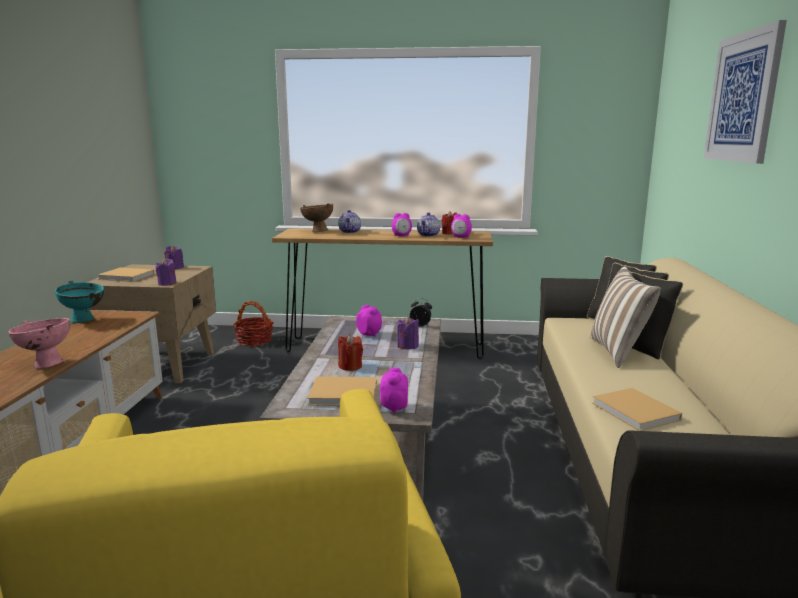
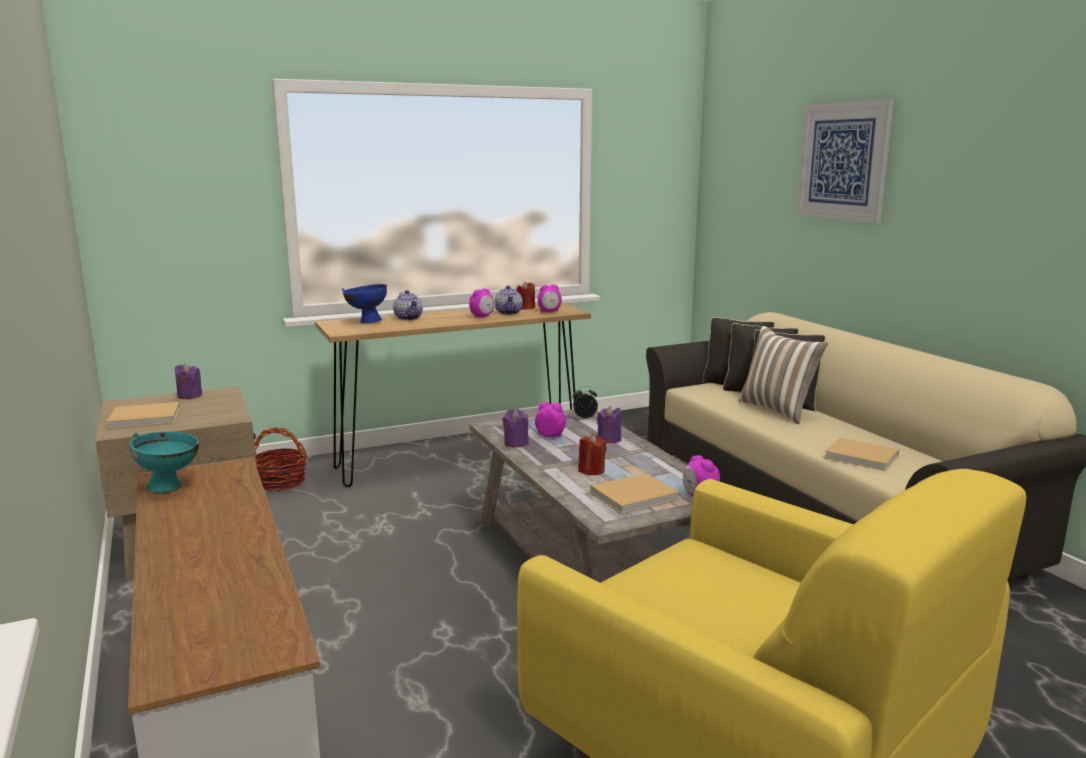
camera: 30 degrees left, 0 degrees up
(45, 363) = (243, 546): pink bowl -> none
(167, 283) = (233, 417): purple candle -> purple candle (516, 443)
(317, 231) = (366, 322): brown bowl -> blue bowl

